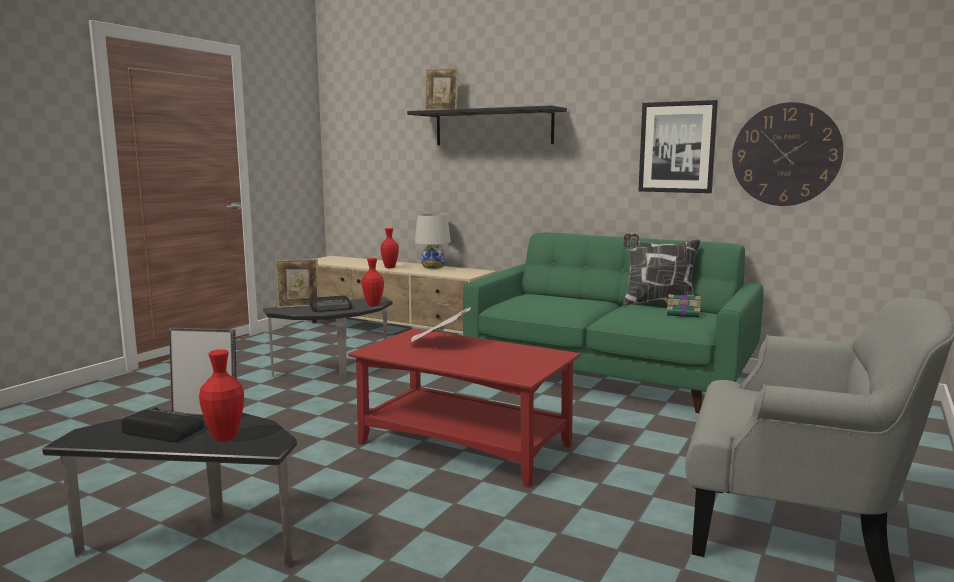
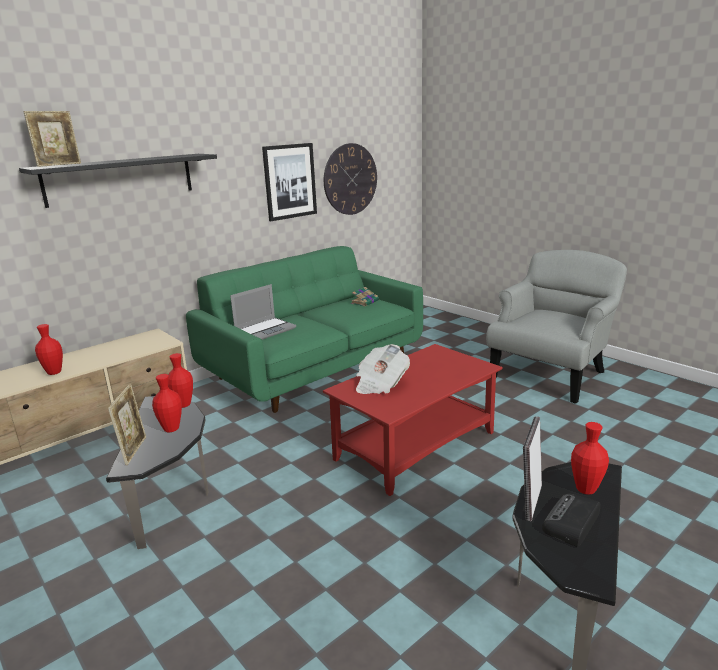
camera: 70 degrees left, 10 degrees up
(332, 308) = (171, 429): radio -> red vase
(433, 267) = (91, 351): white table lamp -> none
(540, 296) = (265, 330): none -> laptop
(657, 305) = (329, 303): pillow -> none

